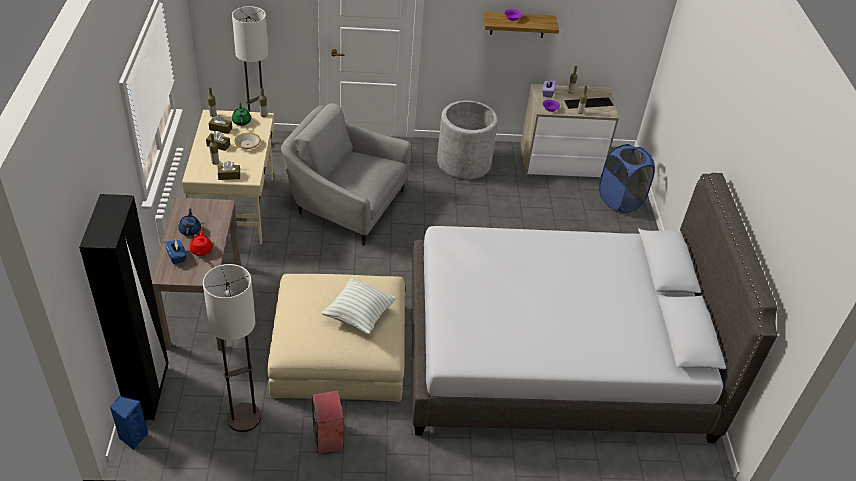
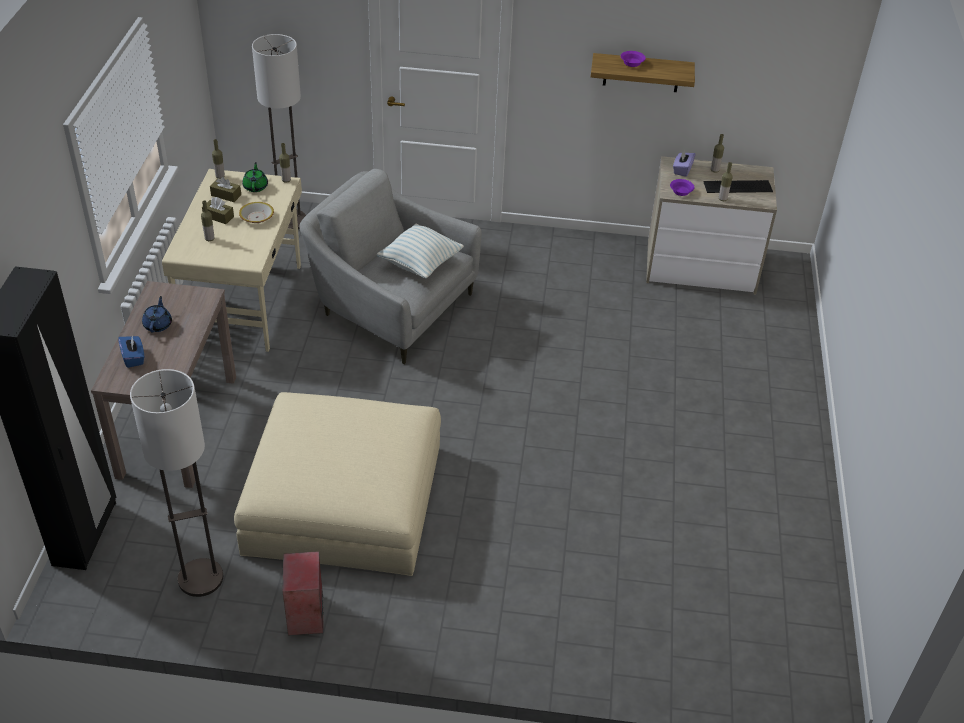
camera: 10 degrees right, 0 degrees up
(133, 437) = (54, 590): blue speaker -> none
(201, 250) = (166, 352): red teapot -> none
(229, 176) = (224, 257): brown tissue box -> none
(359, 316) = (365, 455): pillow -> pillow (420, 264)
(464, 163) = (563, 261): grey planter -> none
(554, 355) = (638, 533): grey bed -> none
(620, 200) = (775, 326): blue laundry basket -> none

